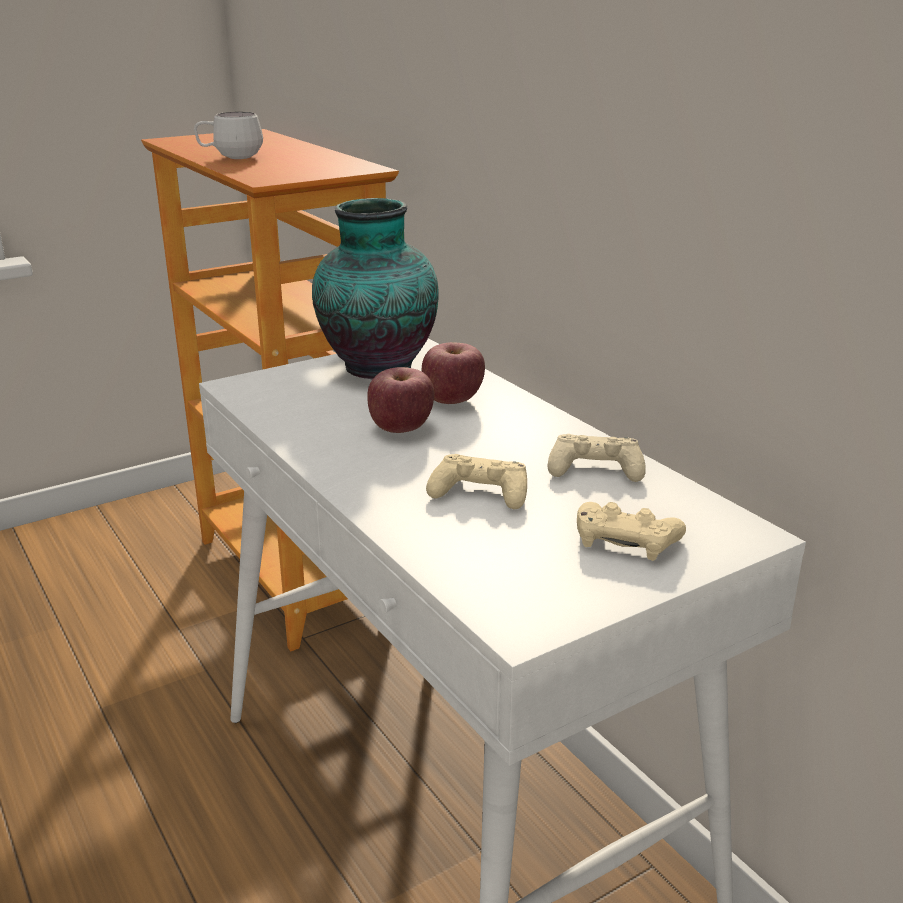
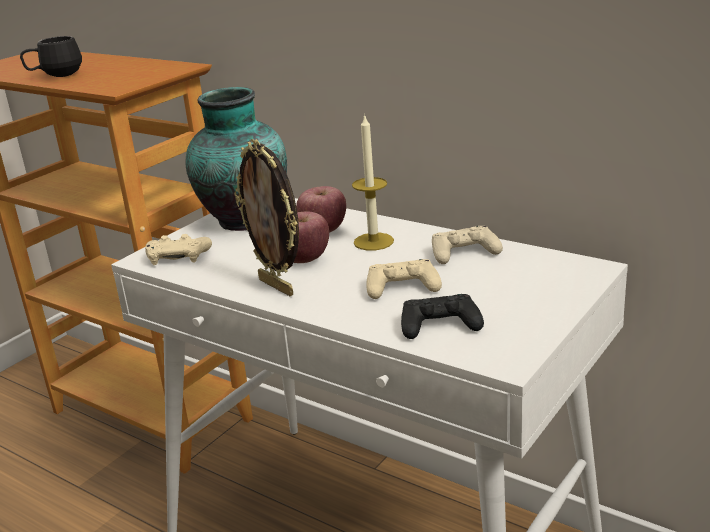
camera: 20 degrees left, 0 degrees up
(230, 157) = (55, 76): white mug -> black mug
(341, 453) = (278, 286): none -> picture frame
(481, 553) = (440, 325): none -> black game controller
(498, 427) = (373, 241): none -> candle
(626, 540) = (523, 292): beige game controller -> beige game controller (178, 257)

